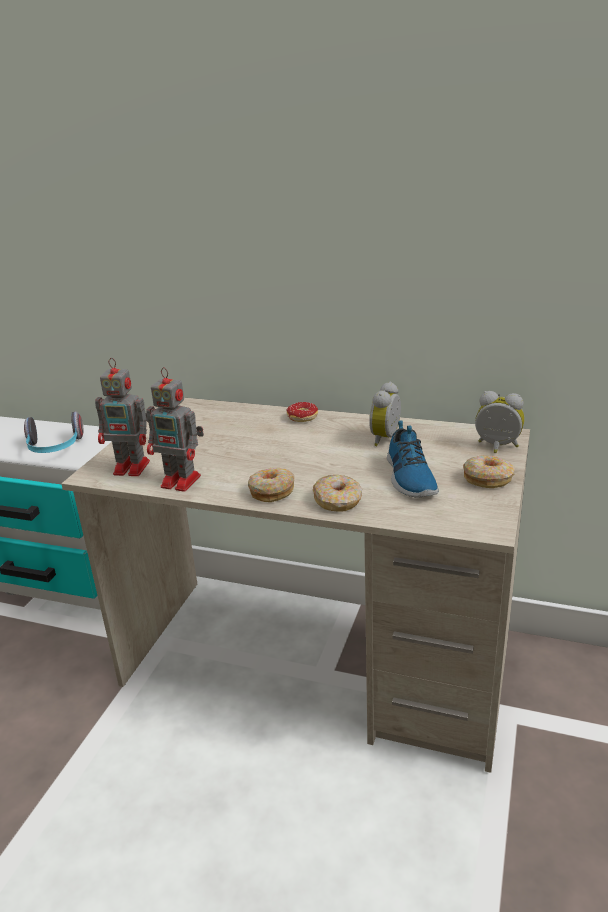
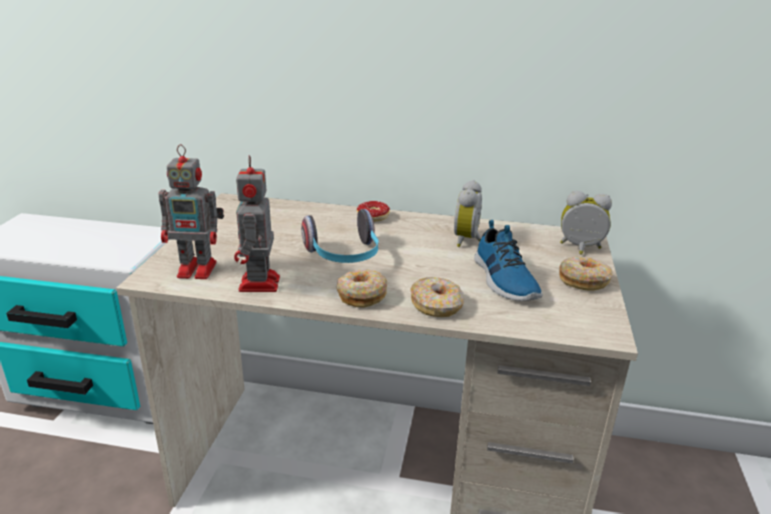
camera: 10 degrees left, 0 degrees up
(55, 448) = (95, 248): headphones -> headphones (344, 256)
(182, 481) = (259, 285): toy robot -> toy robot turned 75 degrees clockwise

